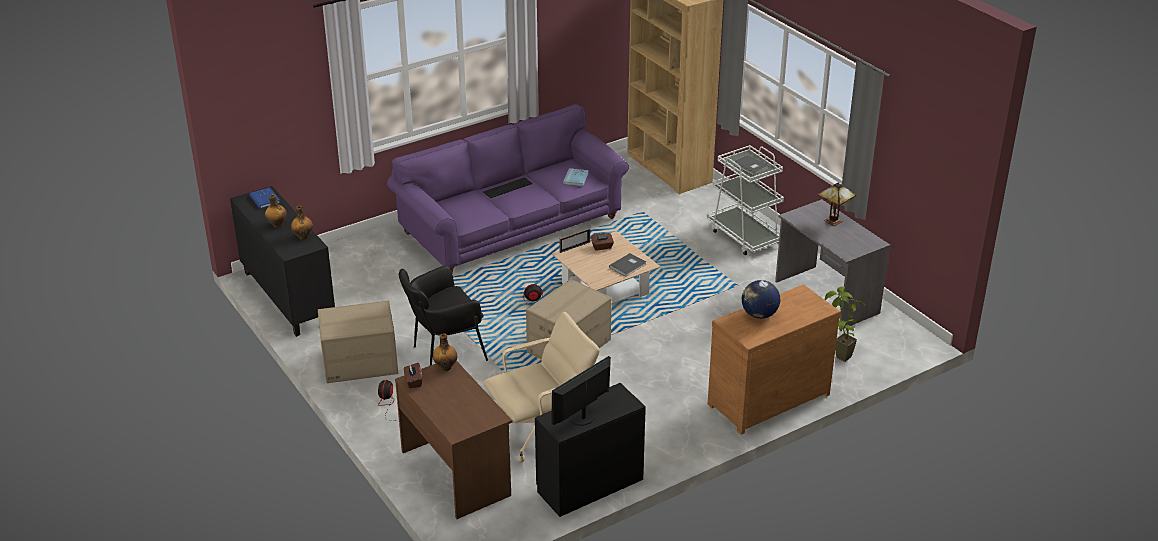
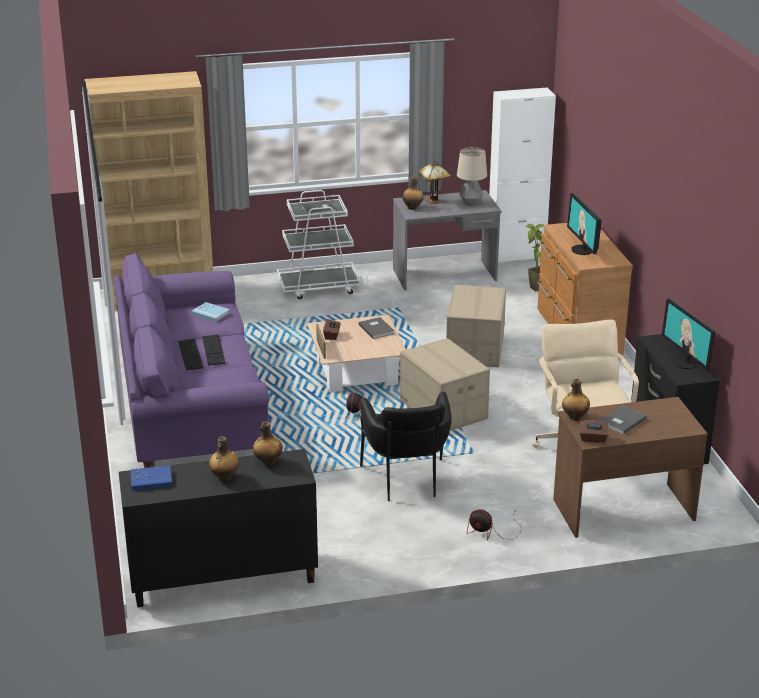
camera: 70 degrees left, 5 degrees down
(360, 363) = (398, 542): cardboard box -> cardboard box (476, 348)
(450, 392) = (621, 421): none -> grey book
(520, 195) = (213, 350): none -> keyboard
(759, 315) = (582, 250): globe -> monitor
(807, 213) = (412, 208): none -> bottle
(848, 241) = (470, 203): none -> table lamp
(909, 331) = (516, 255): none -> white cabinet

